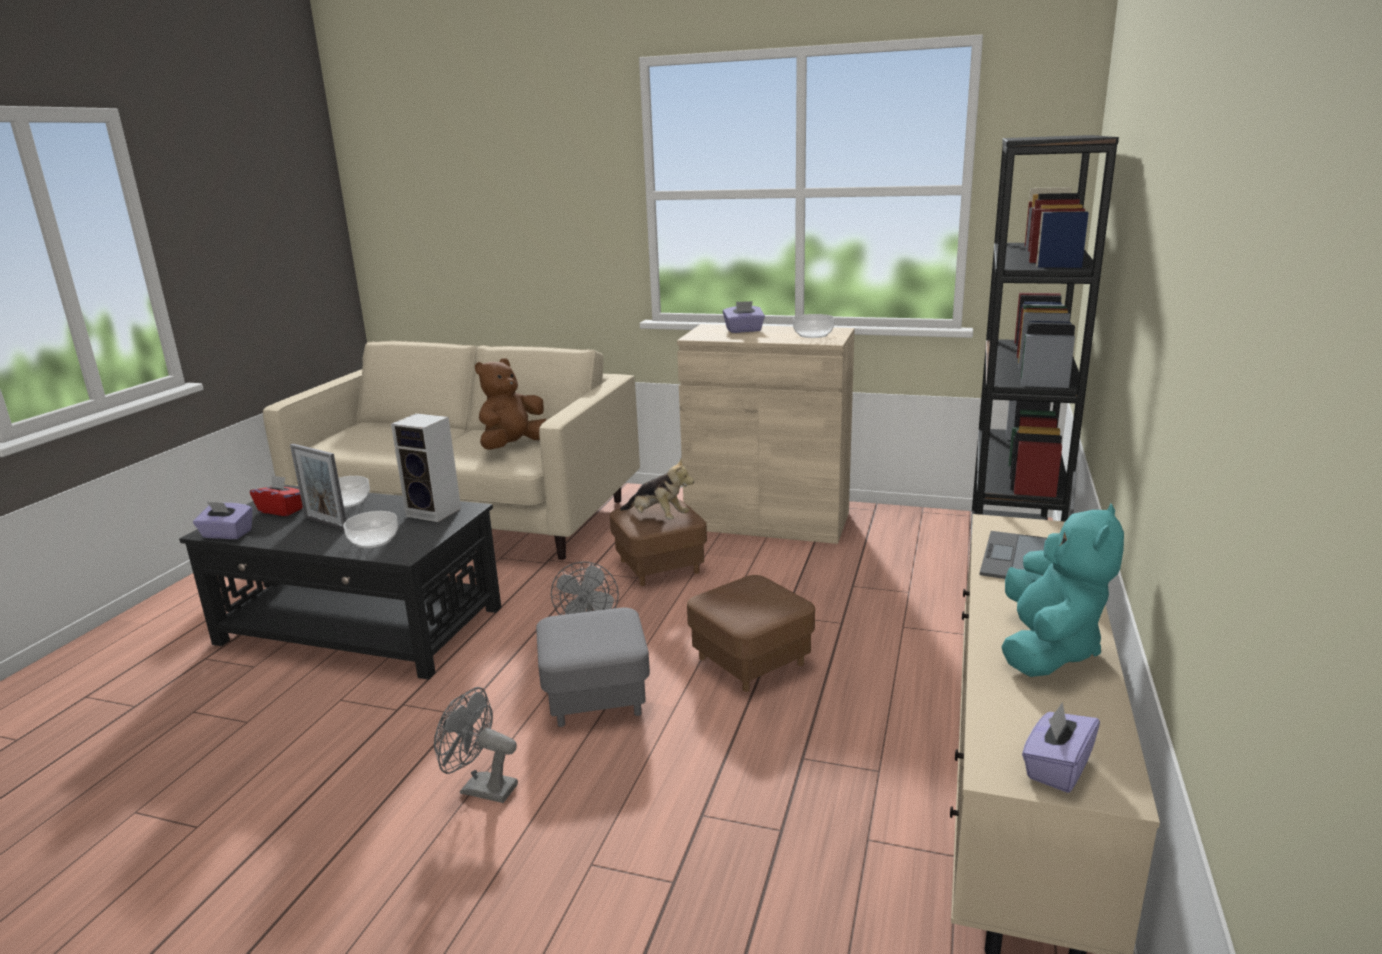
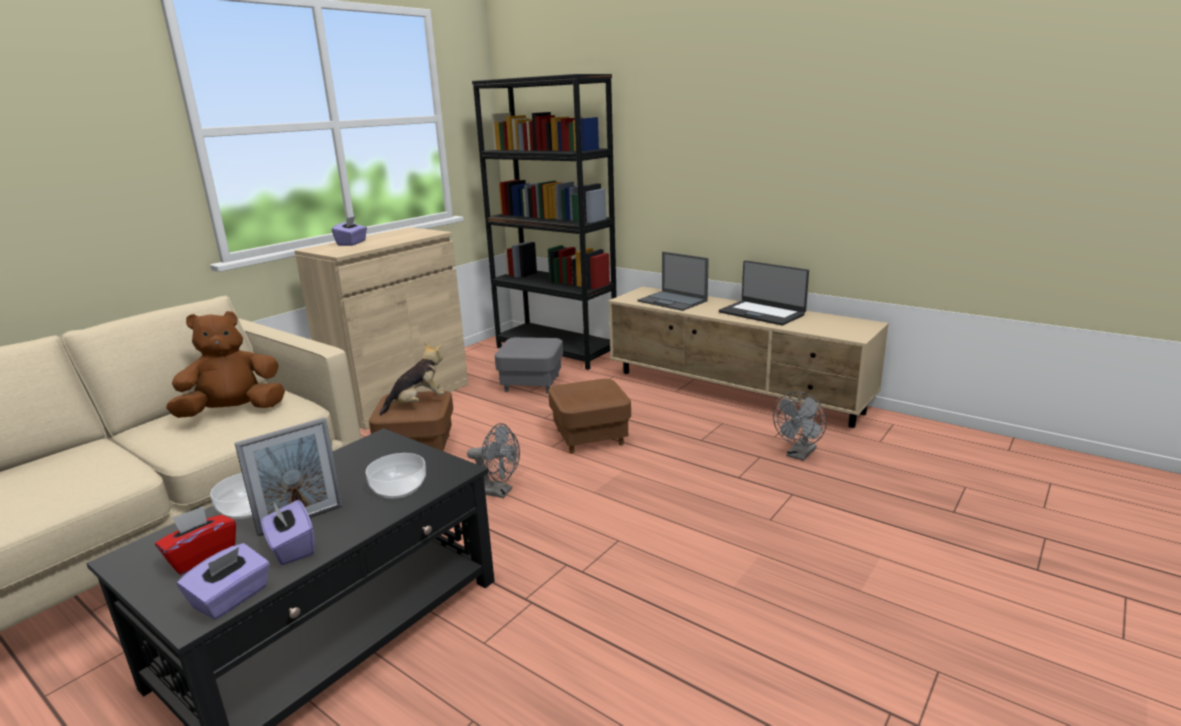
camera: 70 degrees left, 0 degrees up
(436, 512) = (365, 454): speaker -> none
(481, 788) = (674, 558): grey fan -> grey fan (799, 455)
(513, 446) = (233, 412): brown plush toy -> brown plush toy turned 90 degrees clockwise
(595, 697) = (588, 498): grey ottoman -> grey ottoman (531, 383)
(813, 335) = (408, 233): bowl -> none
(1047, 649) = (762, 313): turquoise plush toy -> laptop
(1056, 768) = (854, 328): purple tissue box -> purple tissue box (291, 548)

